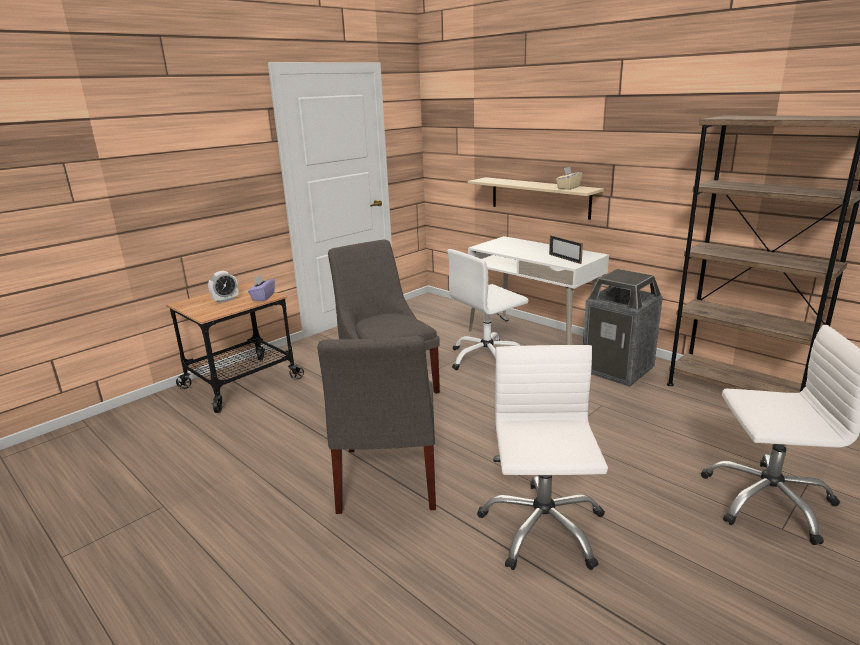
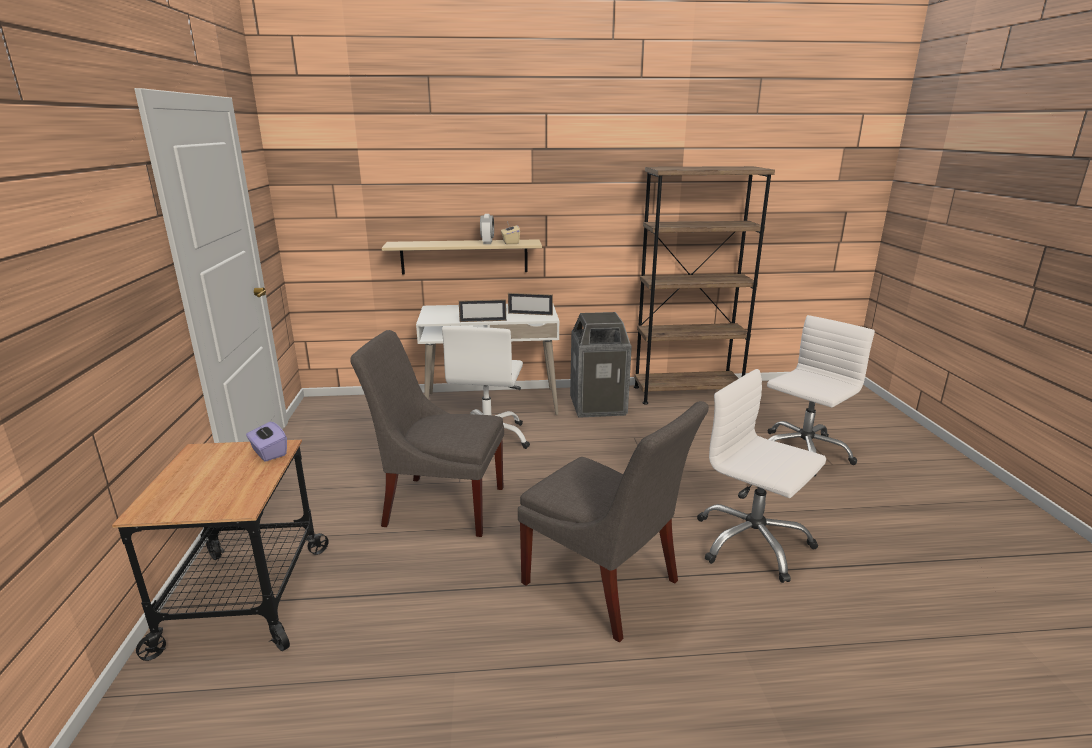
camera: 50 degrees left, 0 degrees up
(225, 300) = (214, 477): alarm clock -> alarm clock (487, 242)
(516, 255) = (483, 321): none -> picture frame

